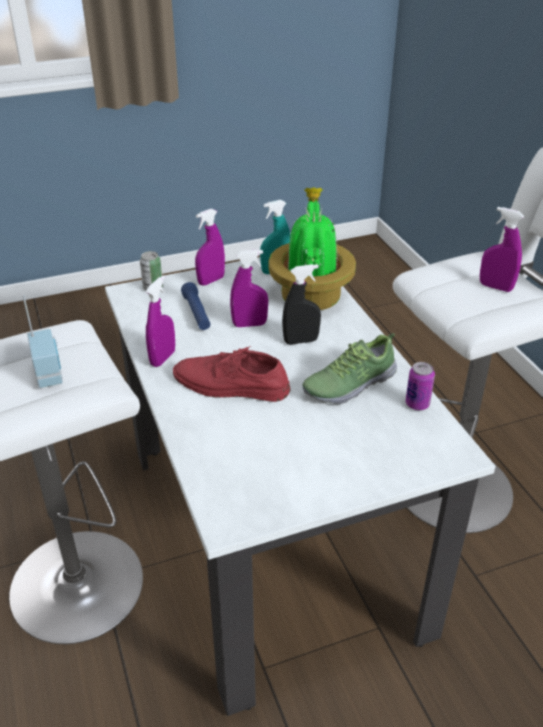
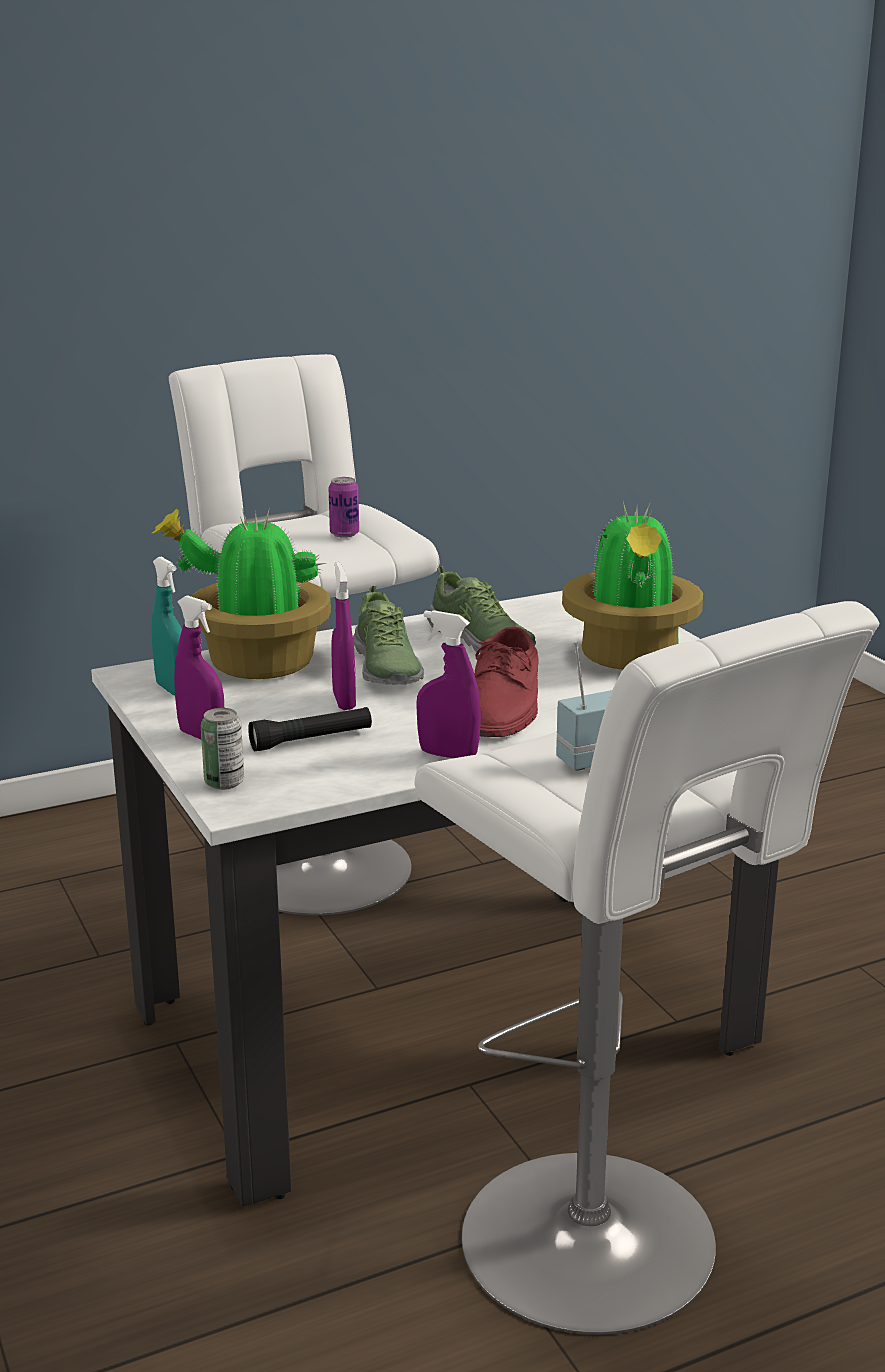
camera: 95 degrees left, 15 degrees down
(196, 313) = (311, 740): blue flashlight -> black flashlight
(301, 341) = (385, 668): black spray bottle -> shoe
(310, 456) = (630, 658): none -> potted plant
(417, 404) = (512, 609): can -> can (344, 534)
(495, 287) = (309, 529): purple spray bottle -> none

